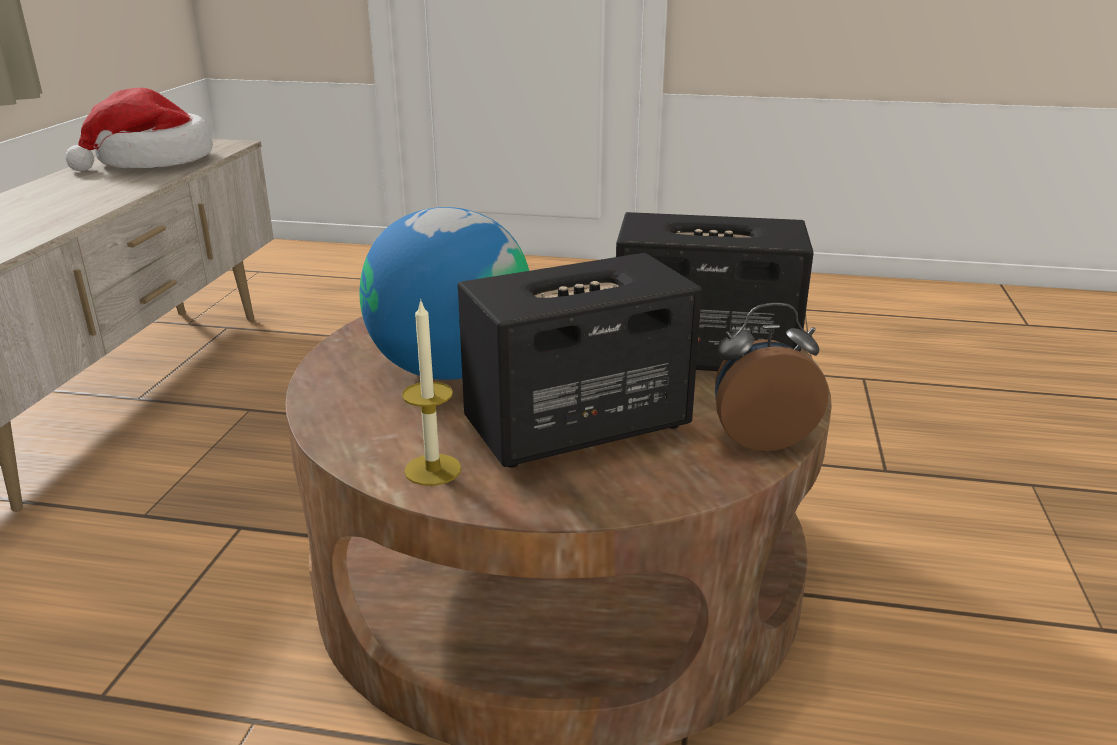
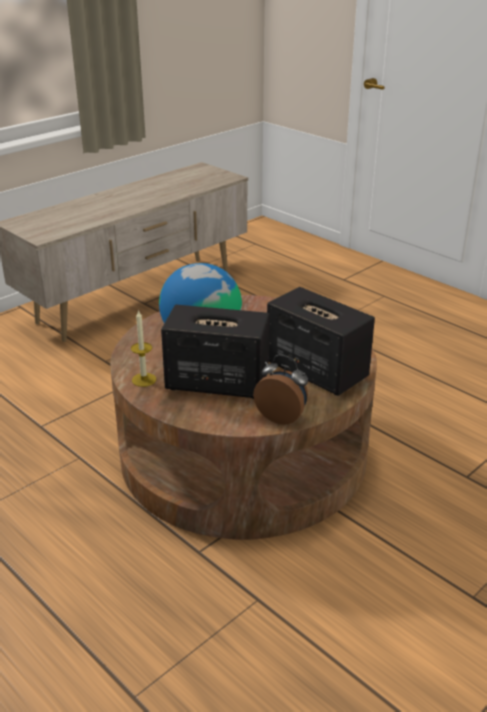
camera: 35 degrees right, 5 degrees up
(152, 161) = (184, 182): hat -> none

